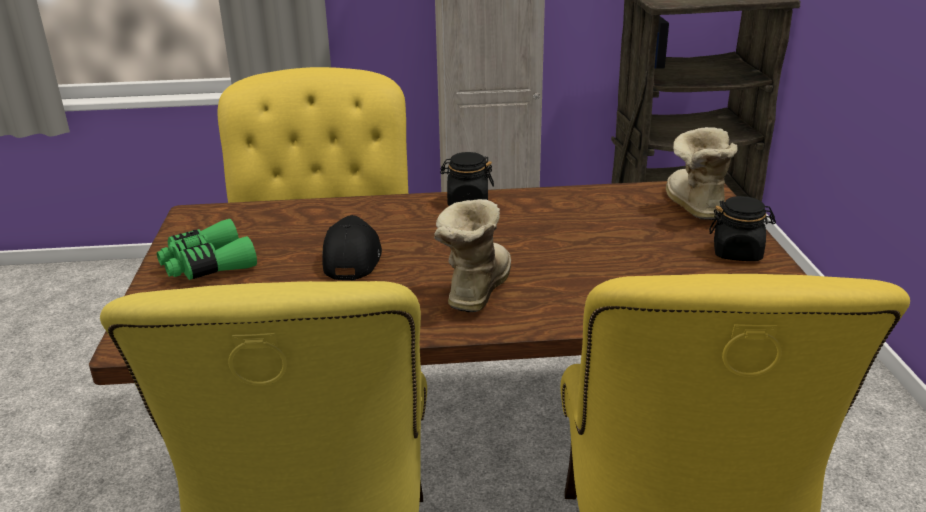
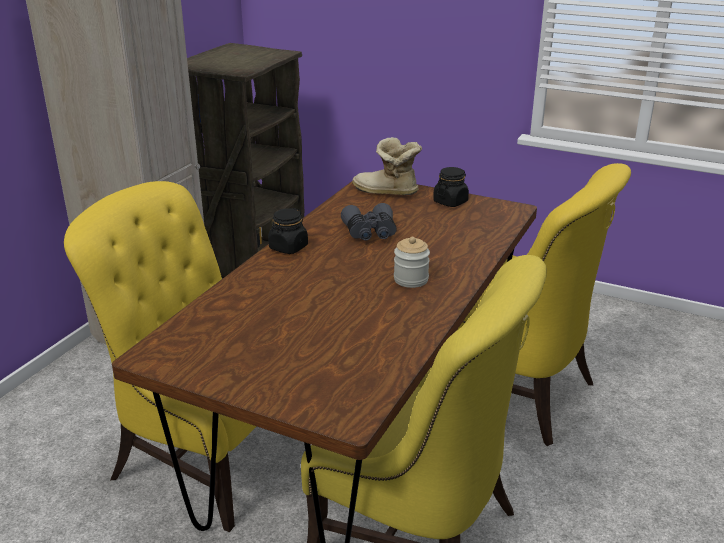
camera: 60 degrees left, 0 degrees up
(207, 265) = (257, 367): green binoculars -> none
(351, 258) = (320, 307): black cap -> none
(474, 290) = (411, 279): boot -> jar
(565, 230) = (370, 232): none -> grey binoculars

